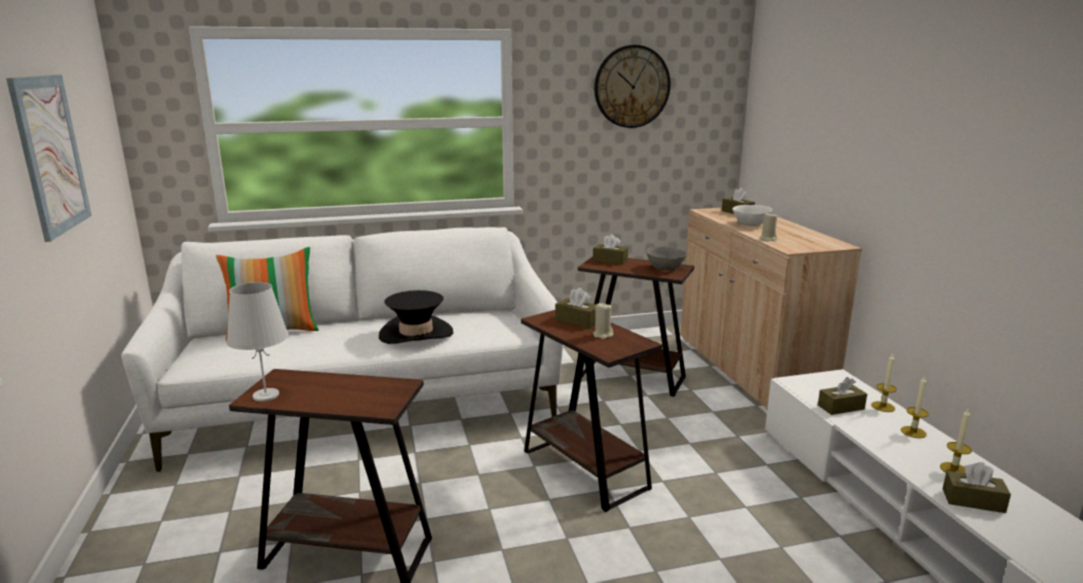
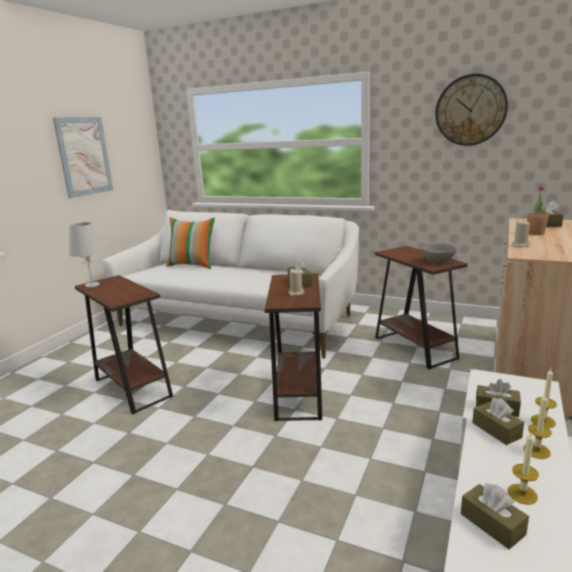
camera: 40 degrees right, 0 degrees up
(416, 334) = (249, 279): black hat -> none
(610, 260) = (406, 251): brown tissue box -> brown tissue box (496, 430)
(750, 224) = (535, 233): white bowl -> potted plant

